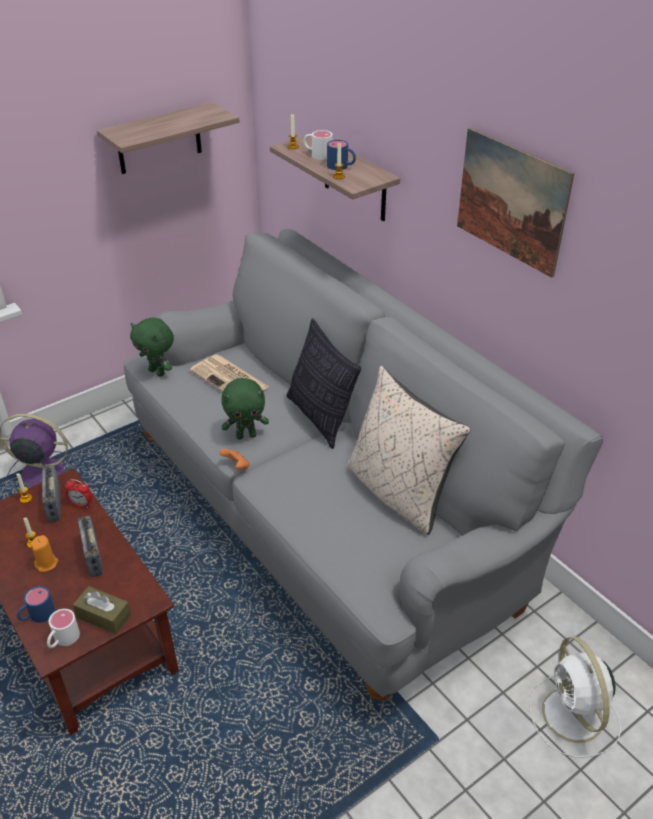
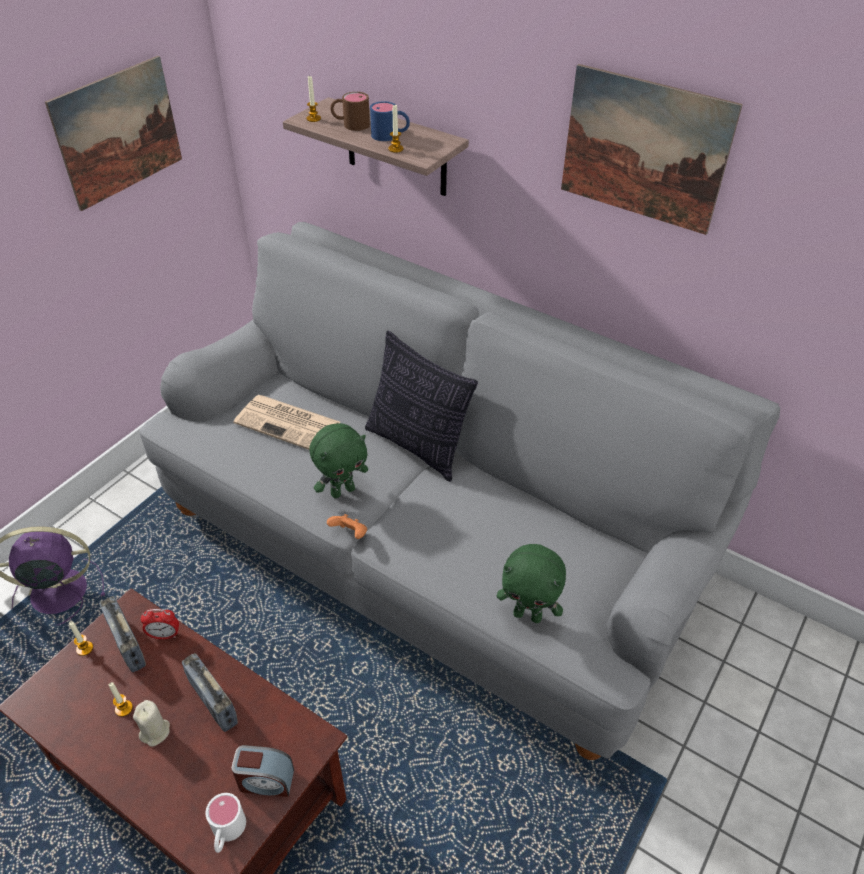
camera: 20 degrees left, 5 degrees up
(37, 615) = (175, 810): blue mug -> none
(47, 563) = (155, 731): orange candle -> beige candle
(104, 616) = (265, 780): brown tissue box -> alarm clock
(158, 372) = (192, 434): green plush toy -> green plush toy (528, 615)
(159, 139) = (118, 132): shelf -> picture
(317, 154) = (350, 124): white mug -> brown mug
(398, 492) = (550, 516): beige pillow -> none
(573, 717) = (783, 707): white fan -> none

